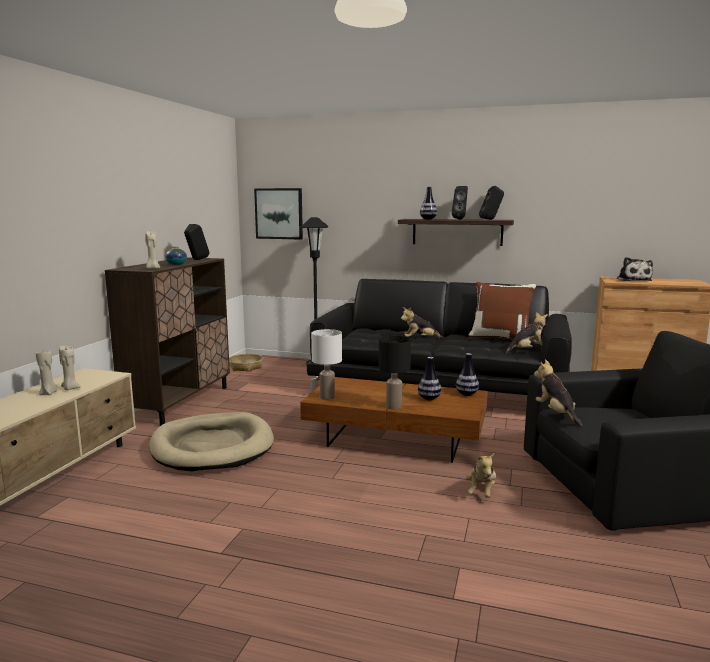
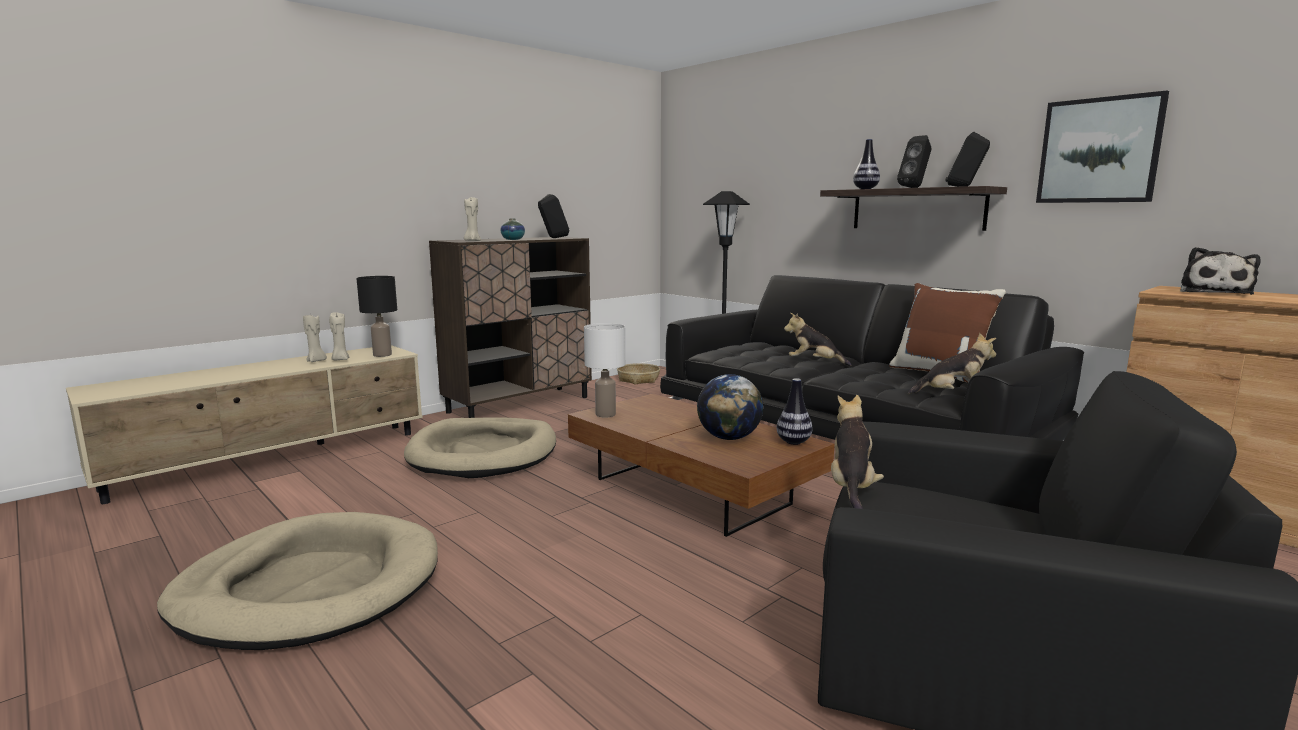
camera: 30 degrees right, 0 degrees up
(238, 572) = (310, 587): none -> beige dog bed
(279, 213) = (699, 189): picture -> picture (1099, 150)
(393, 406) = (664, 439): black table lamp -> black table lamp (383, 355)
(429, 398) = (729, 438): vase -> globe
(481, 491) = (711, 585): plush toy -> none

